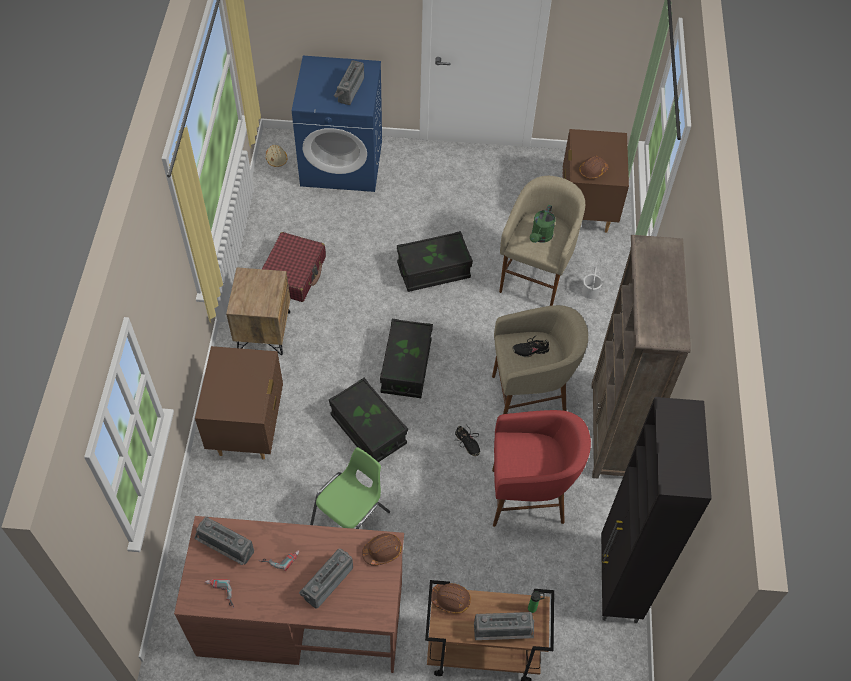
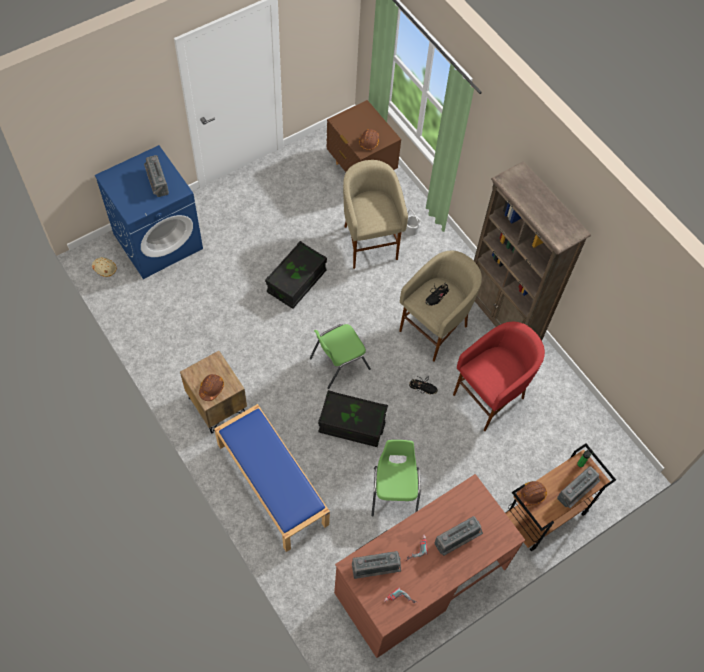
camera: 40 degrees left, 5 degrees up
(248, 430) = (271, 483): brown nightstand -> blue bench
(293, 273) = (199, 348): red suitcase -> none
(326, 581) = (457, 540): radio -> radio turned 120 degrees counterclockwise
(382, 551) = (473, 495): brown hard hat -> brown hard hat (211, 388)
(406, 367) = (338, 363): black storage box -> green chair
(540, 237) = (375, 212): green watering can -> none
(618, 584) = (584, 413): black cabinet -> none

